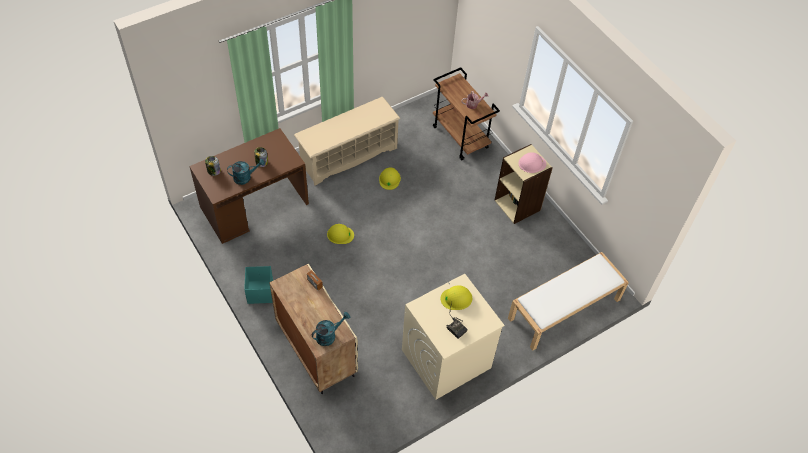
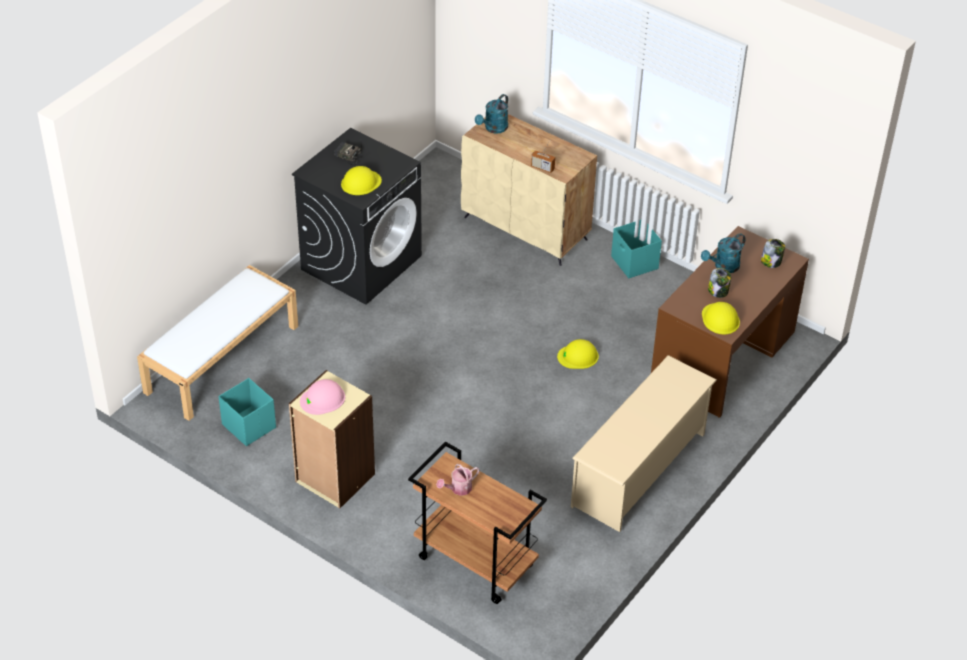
camera: 160 degrees right, 10 degrees down
(389, 179) = (553, 454): yellow hard hat -> yellow hard hat (720, 319)
(446, 359) = (361, 262): beige washing machine -> black washing machine
(558, 254) = (249, 425): none -> turquoise storage box

